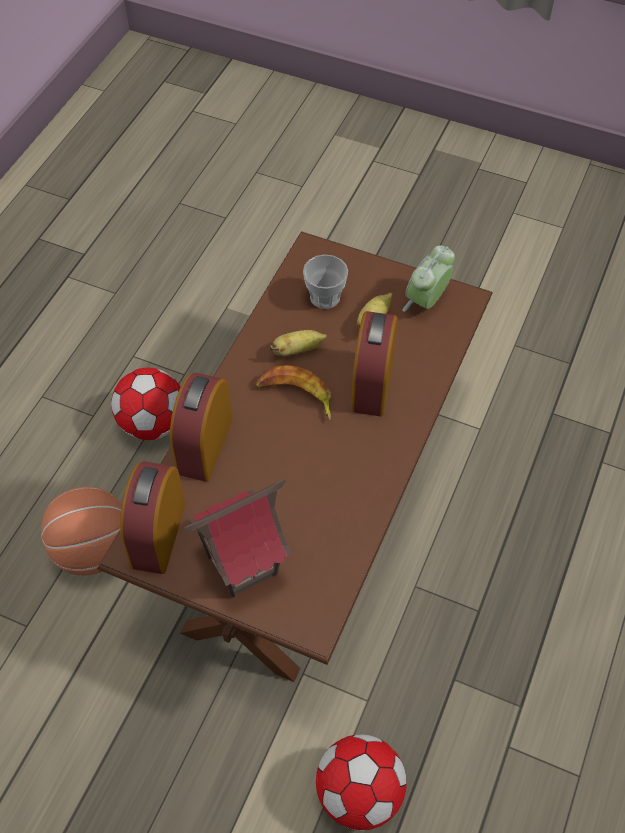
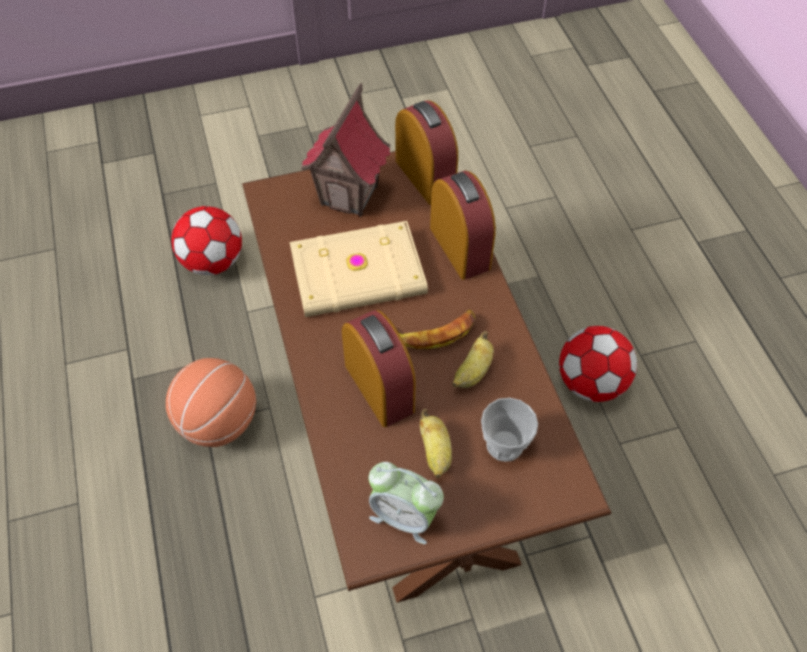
camera: 140 degrees right, 0 degrees up
(93, 550) = (520, 271): basketball -> basketball (219, 422)
(307, 479) = (359, 275): none -> beige book
(426, 301) = (404, 516): alarm clock -> alarm clock turned 120 degrees clockwise

